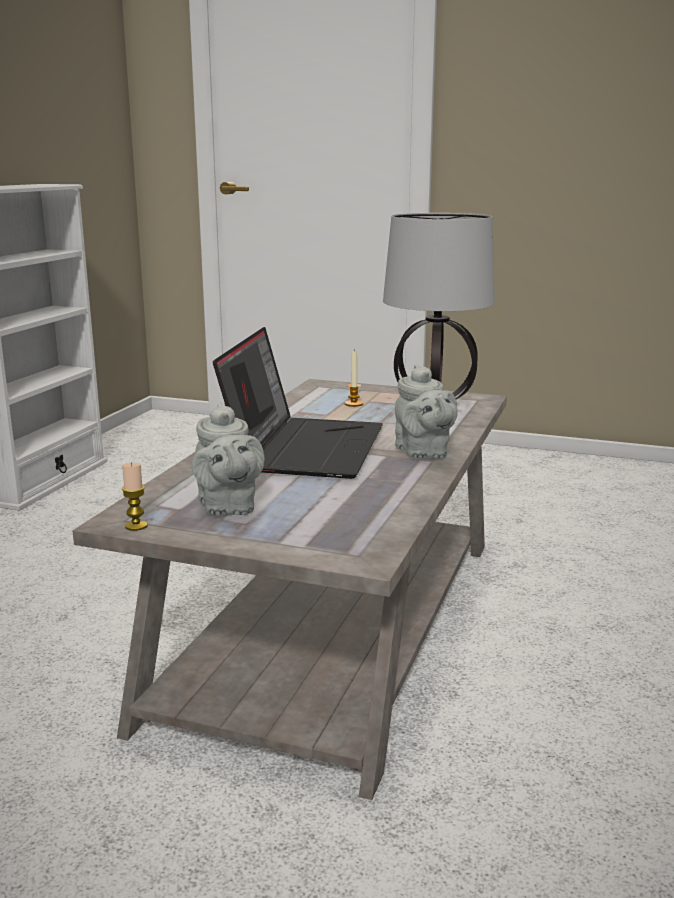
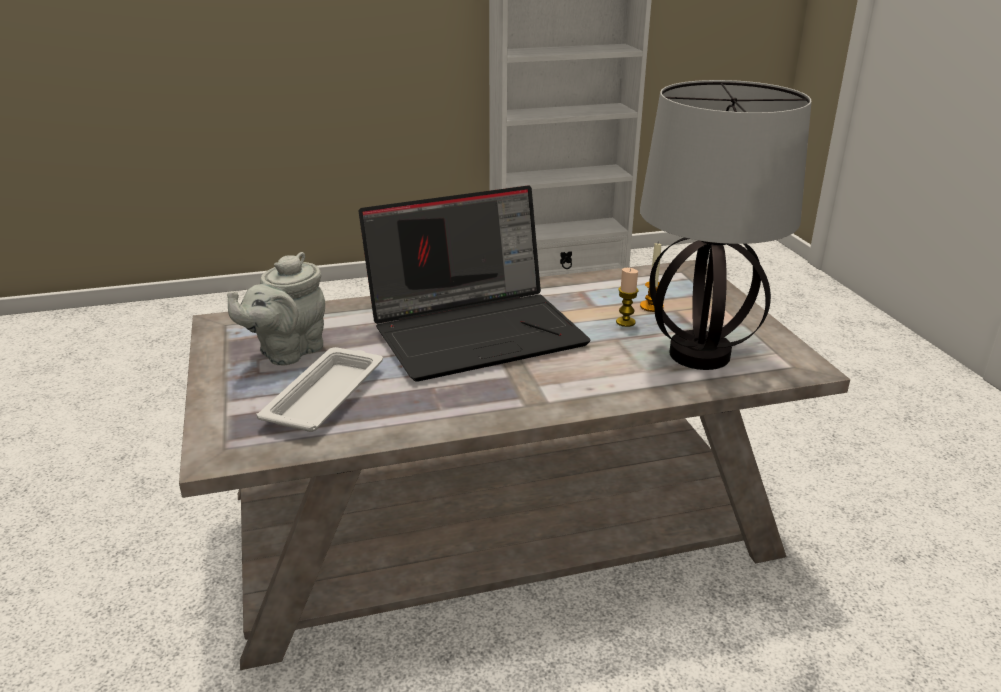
camera: 55 degrees right, 10 degrees up
(136, 526) = (216, 333): candle -> candle (625, 322)
(327, 508) = (326, 395): none -> white tray
(423, 453) = (543, 393): grey teapot -> none

